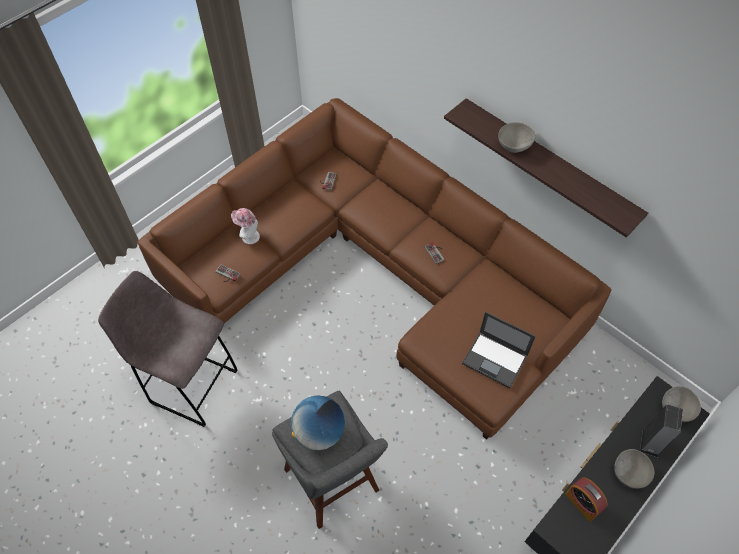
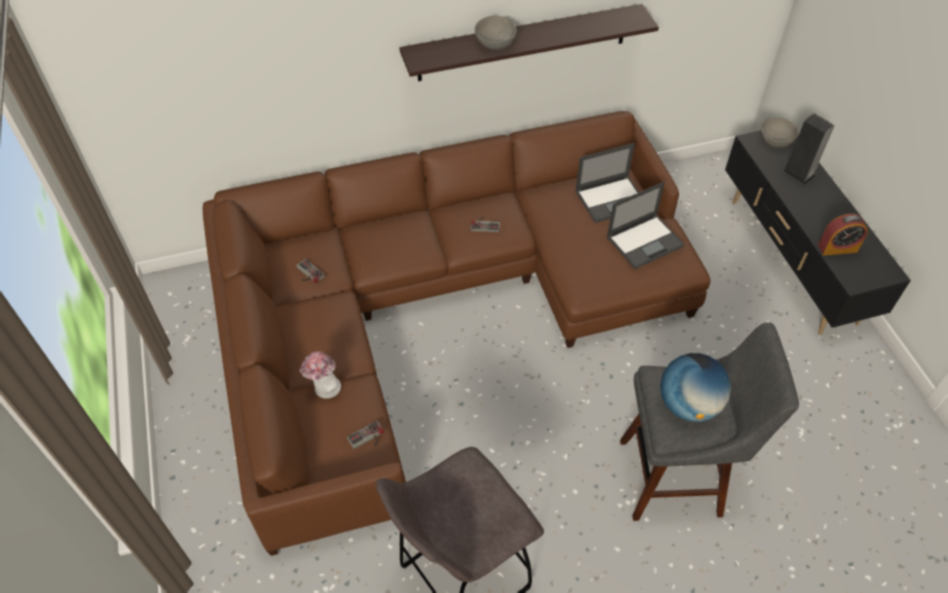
camera: 60 degrees left, 5 degrees down
(521, 319) = (611, 199): none -> laptop
(629, 474) = (822, 202): grey bowl -> none

